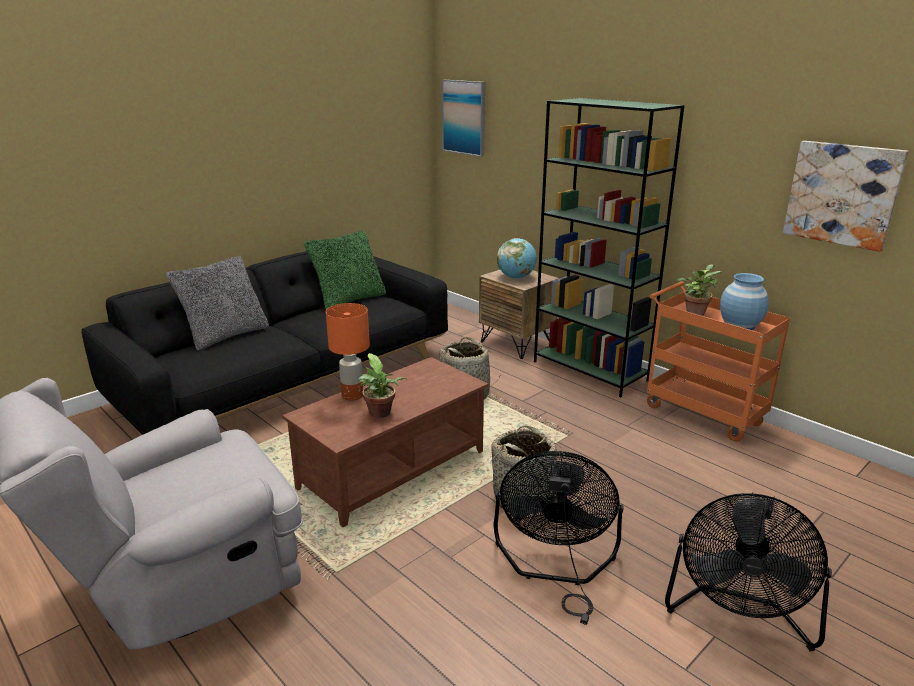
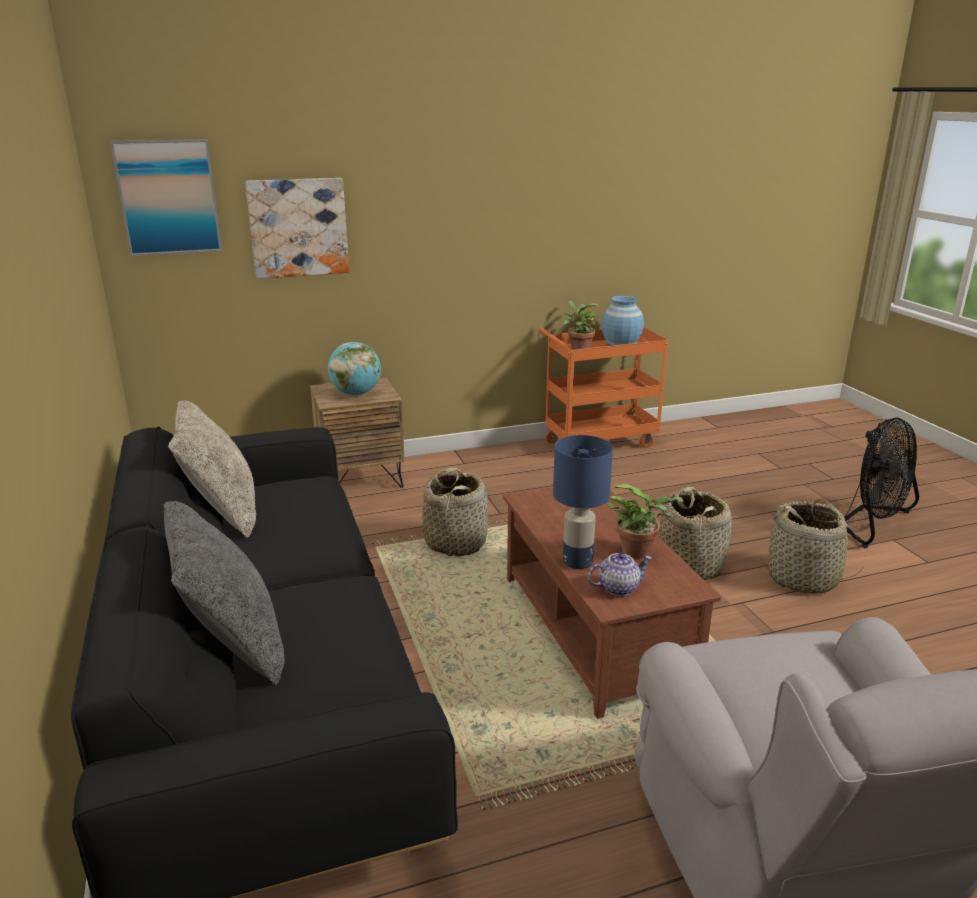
camera: 65 degrees left, 0 degrees up
(326, 414) = (618, 587): none -> teapot
(349, 298) = (222, 513): green pillow -> beige pillow
(352, 396) = (577, 562): orange table lamp -> blue table lamp
(558, 568) = (803, 578): black fan -> basket
(590, 371) = (470, 462): green bookcase -> none
(842, 194) = (662, 209): picture -> picture (298, 227)

